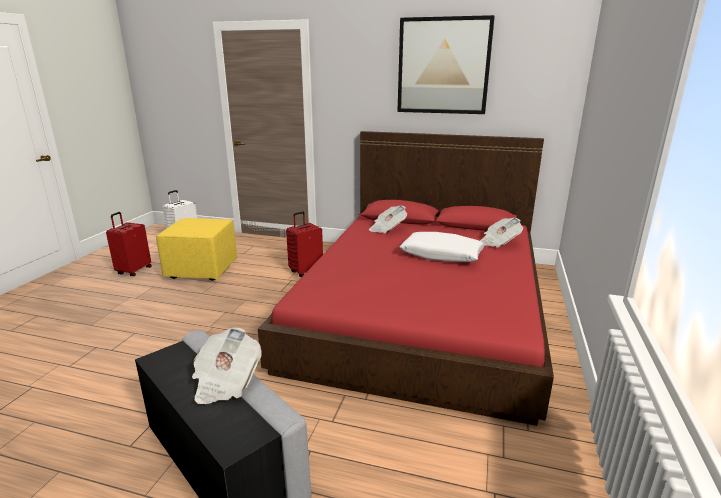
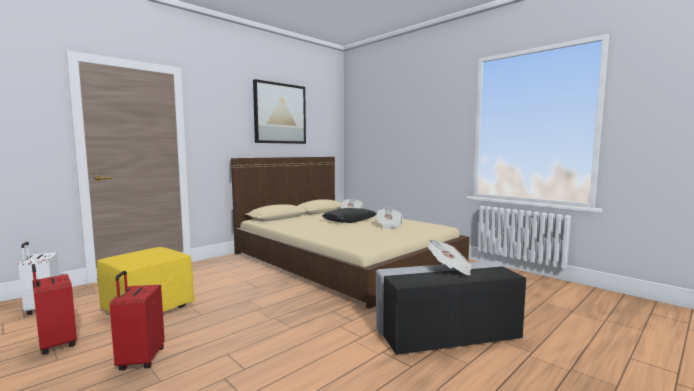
camera: 60 degrees left, 15 degrees down
(306, 271) = (240, 274): red suitcase -> red suitcase (140, 360)
(387, 229) = (290, 221): newspaper -> newspaper (389, 226)
(423, 307) = (344, 259): red bed -> beige bed
(441, 255) = (349, 221): white pillow -> black pillow

